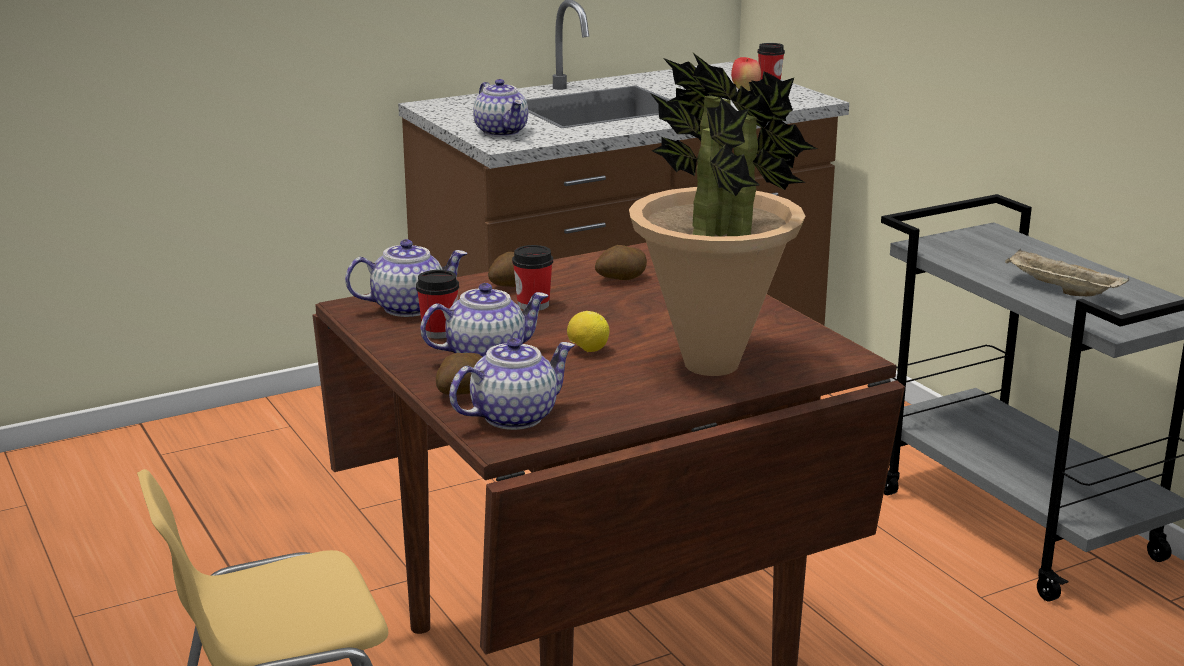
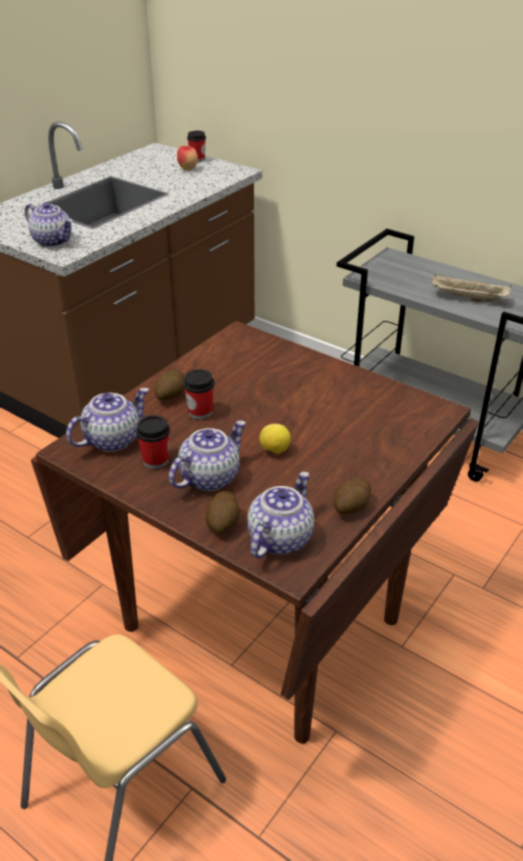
camera: 25 degrees left, 15 degrees up
(620, 279) = (239, 369): potato -> potato (351, 507)
(713, 365) = (366, 442): potted plant -> none

